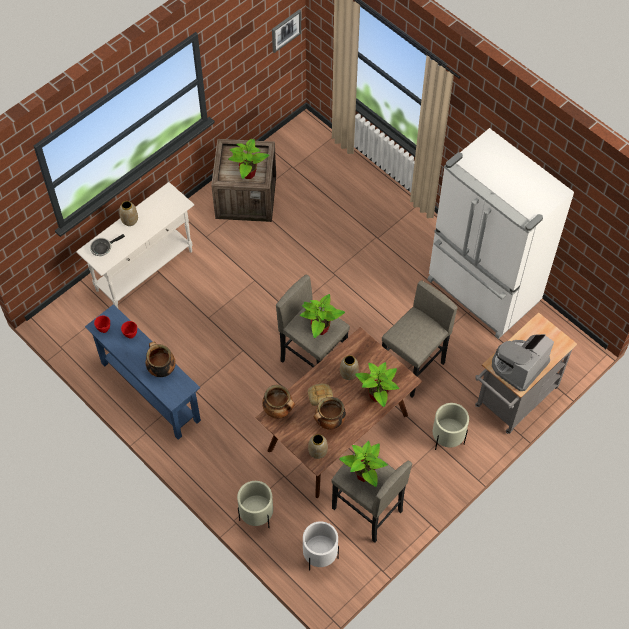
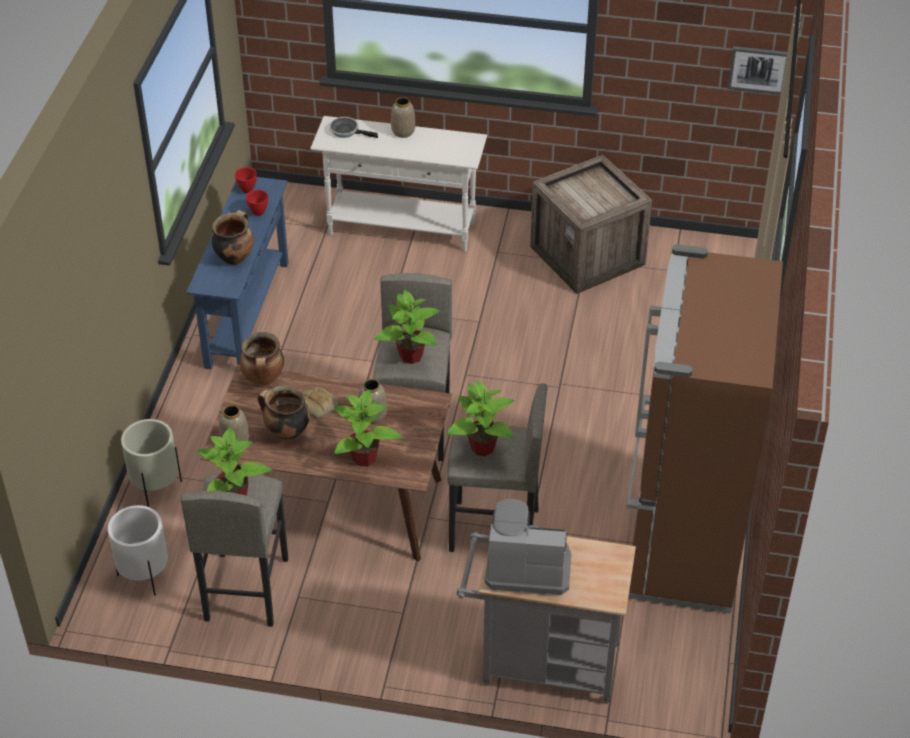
camera: 55 degrees right, 15 degrees down
(248, 173) = (583, 203): potted plant -> potted plant (482, 447)
(447, 439) = (418, 620): beige planter -> none
(482, 292) = (681, 544): white fridge -> brown fridge

